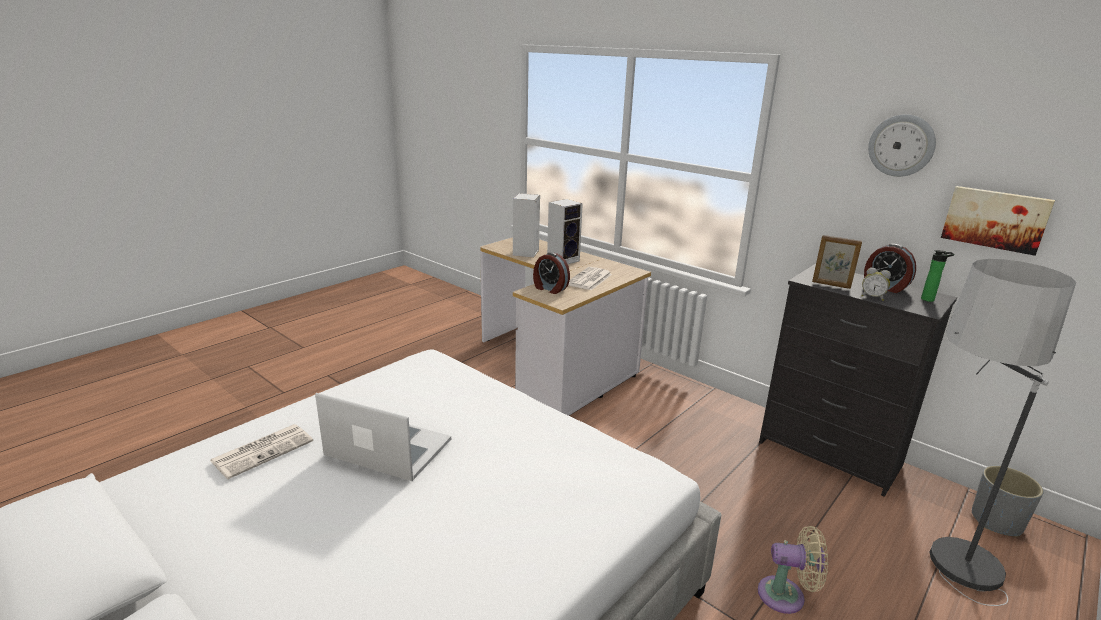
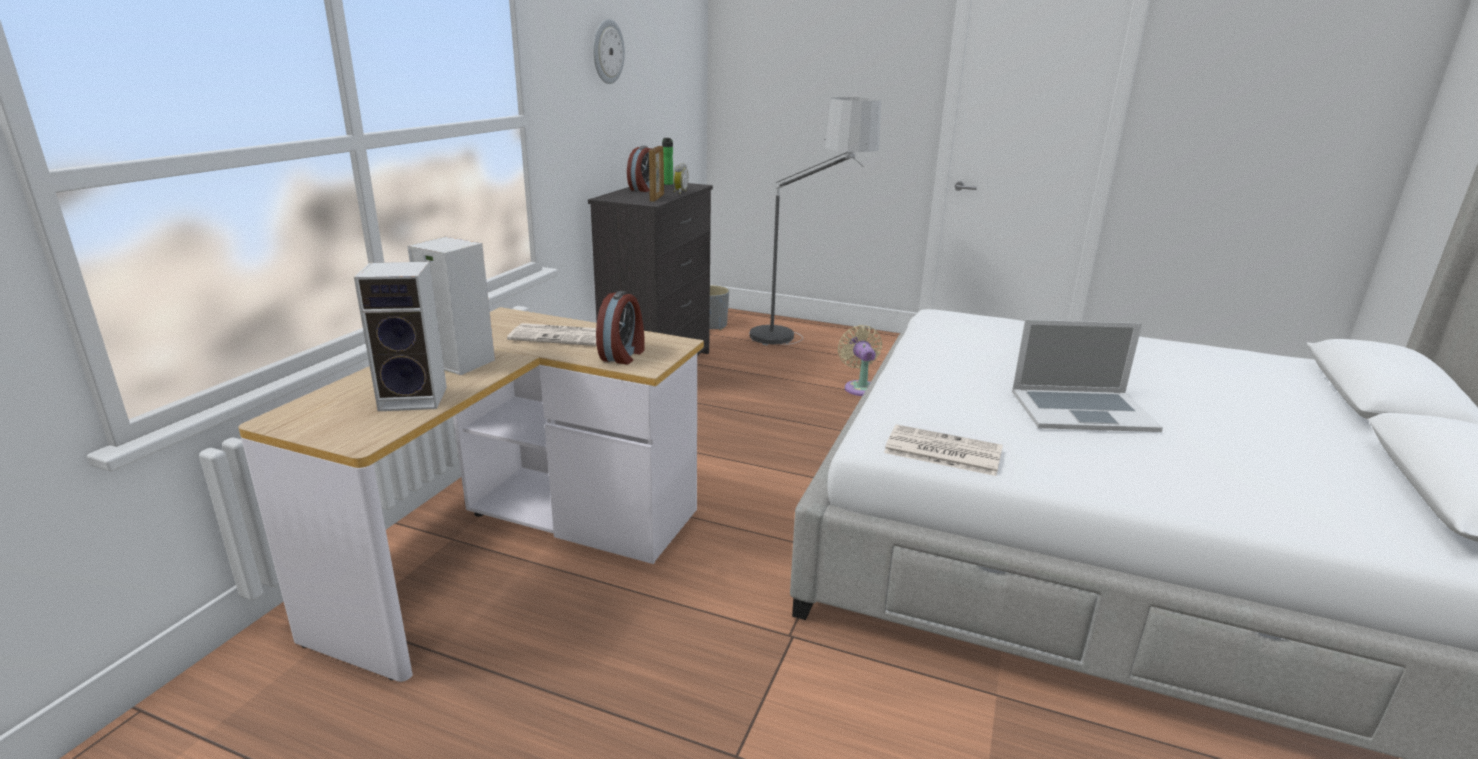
camera: 110 degrees left, 0 degrees up
(263, 450) = (1208, 478): newspaper -> newspaper (941, 451)
(387, 448) = (1082, 410): laptop -> laptop turned 90 degrees counterclockwise
(995, 219) = (651, 105): picture -> none

